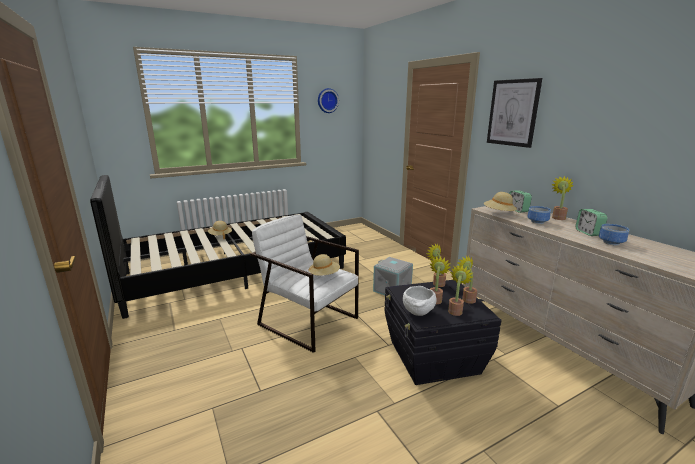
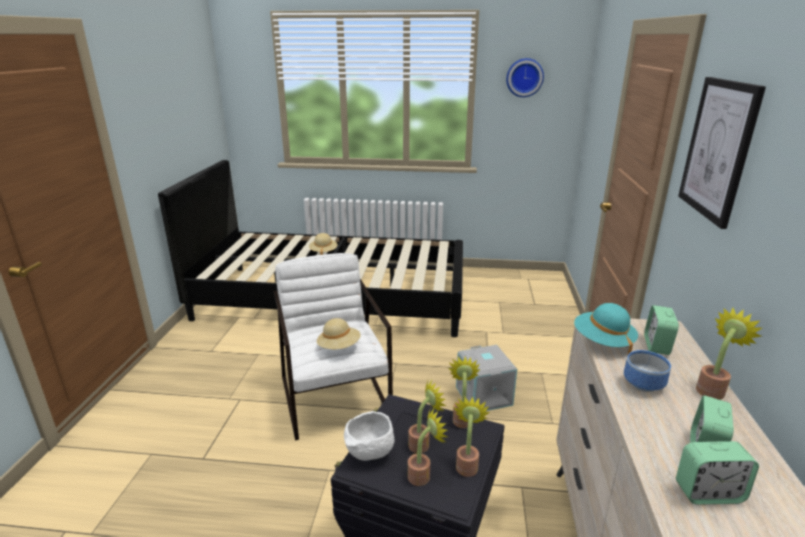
camera: 35 degrees right, 5 degrees up
(498, 213) = (603, 341): beige hat -> turquoise hat
(610, 242) = (708, 493): bowl -> alarm clock

